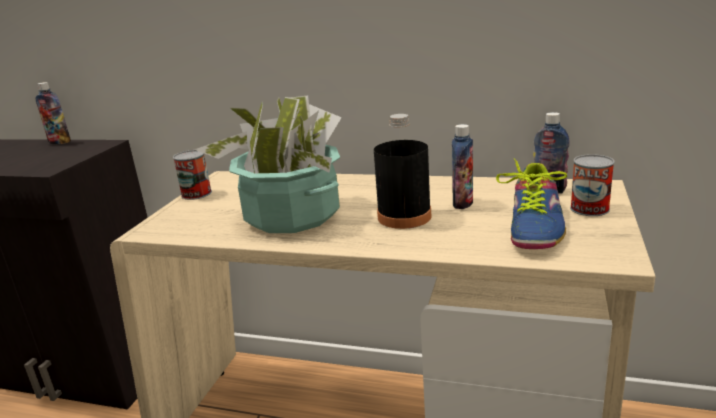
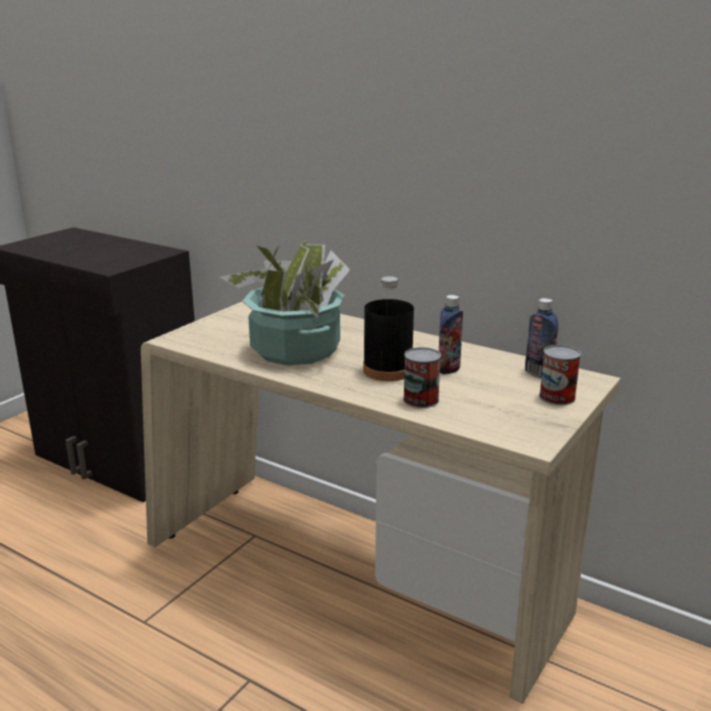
camera: 15 degrees right, 0 degrees up
(59, 142) = (131, 242): bottle -> none
(196, 194) = (229, 314): can -> can (421, 400)
(535, 225) = (493, 401): shoe -> none

